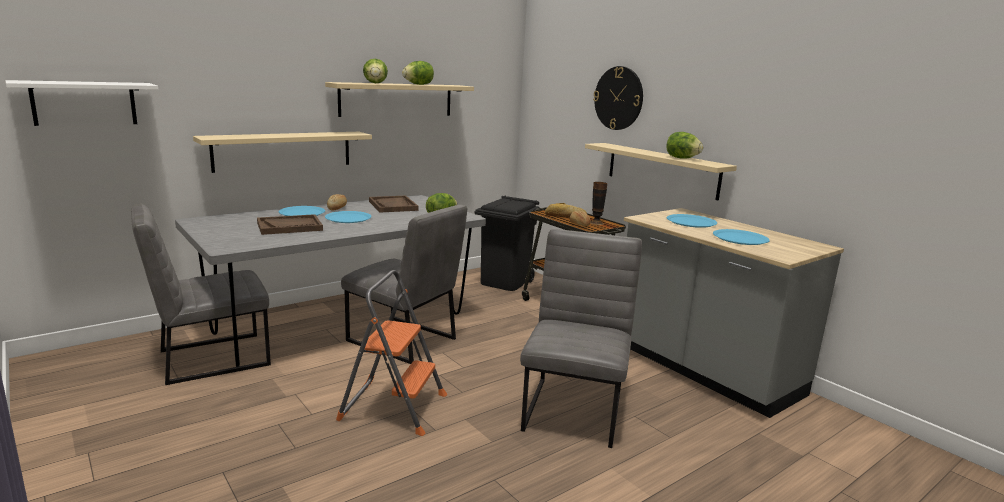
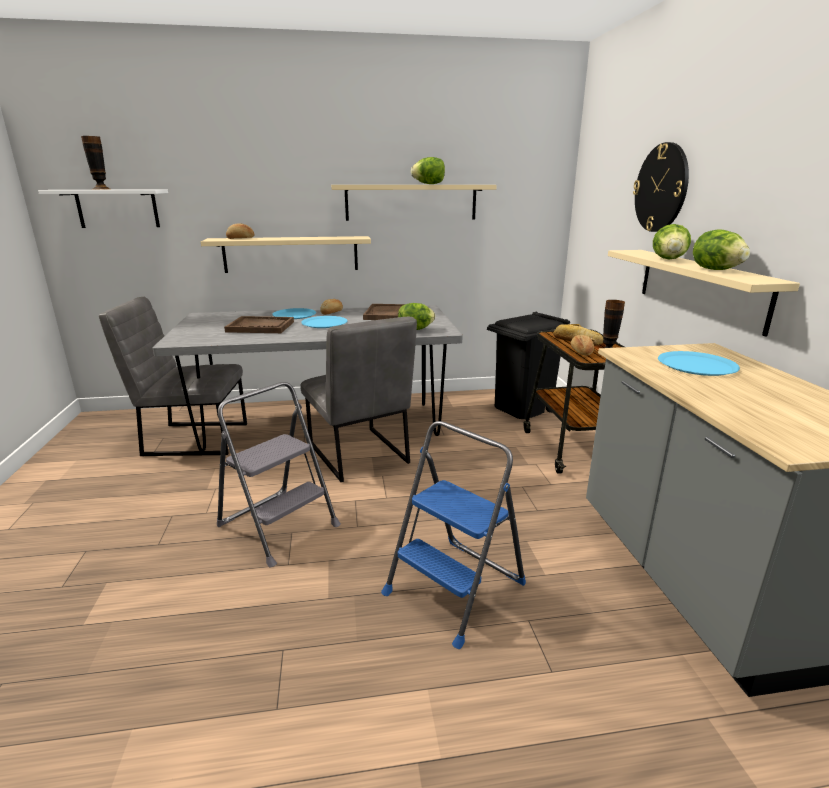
camera: 30 degrees right, 5 degrees up
(82, 82) = (101, 189): none -> vase
(236, 136) = (240, 238): none -> bread
(375, 83) = (379, 184): lettuce -> lettuce (668, 259)
(389, 405) = (276, 523): orange step ladder -> grey step ladder
(574, 409) = (459, 585): grey chair -> blue step ladder
(740, 238) = (749, 401): blue plate -> none

